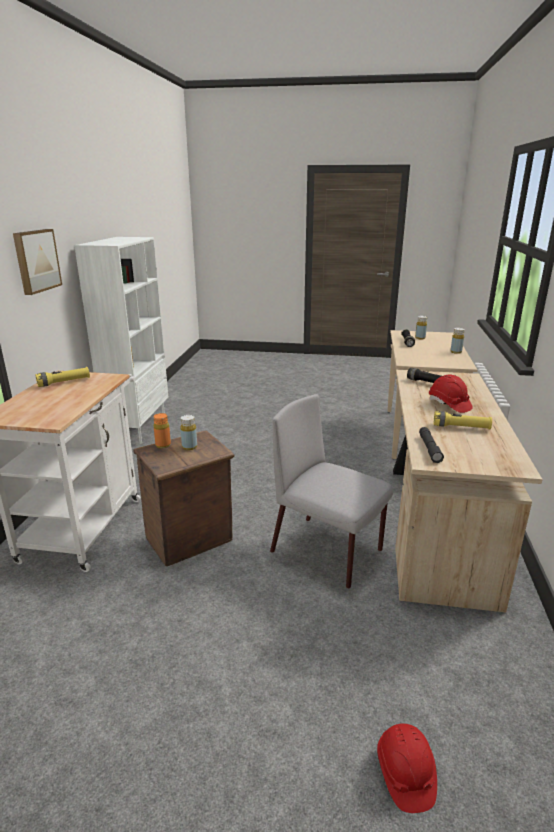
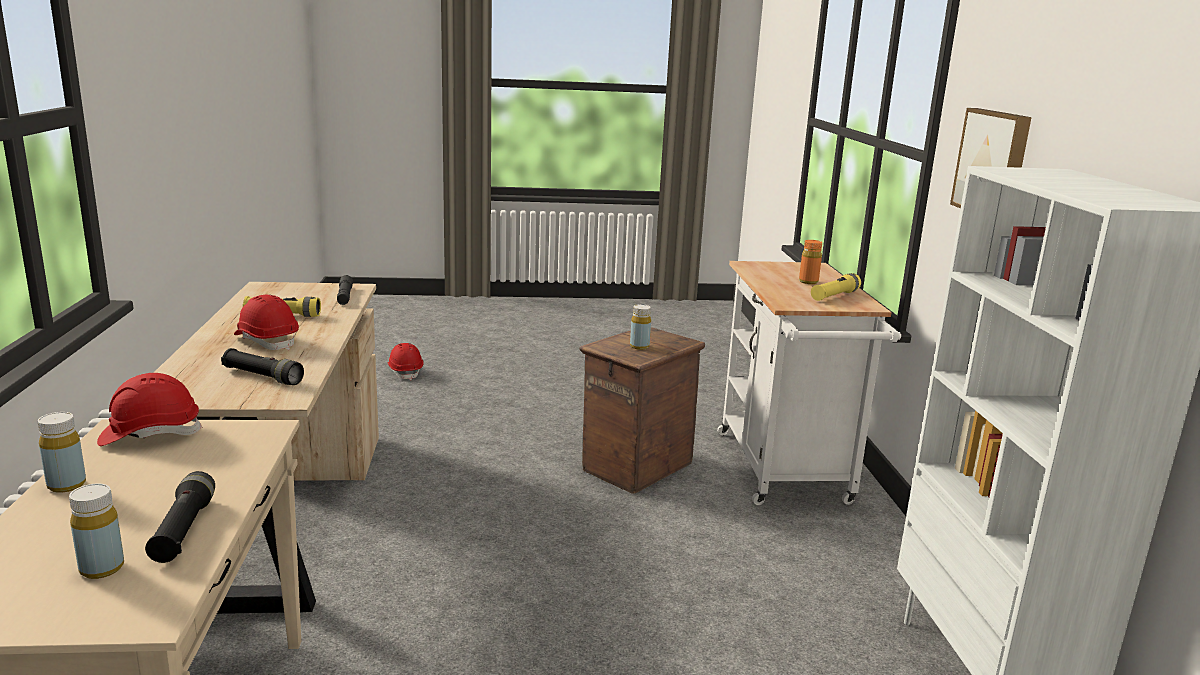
camera: 165 degrees right, 5 degrees down
(163, 445) = (673, 346): orange bottle -> orange bottle (808, 282)
(328, 551) = (455, 470): grey chair -> none
(449, 363) = (150, 434): none -> red hard hat

